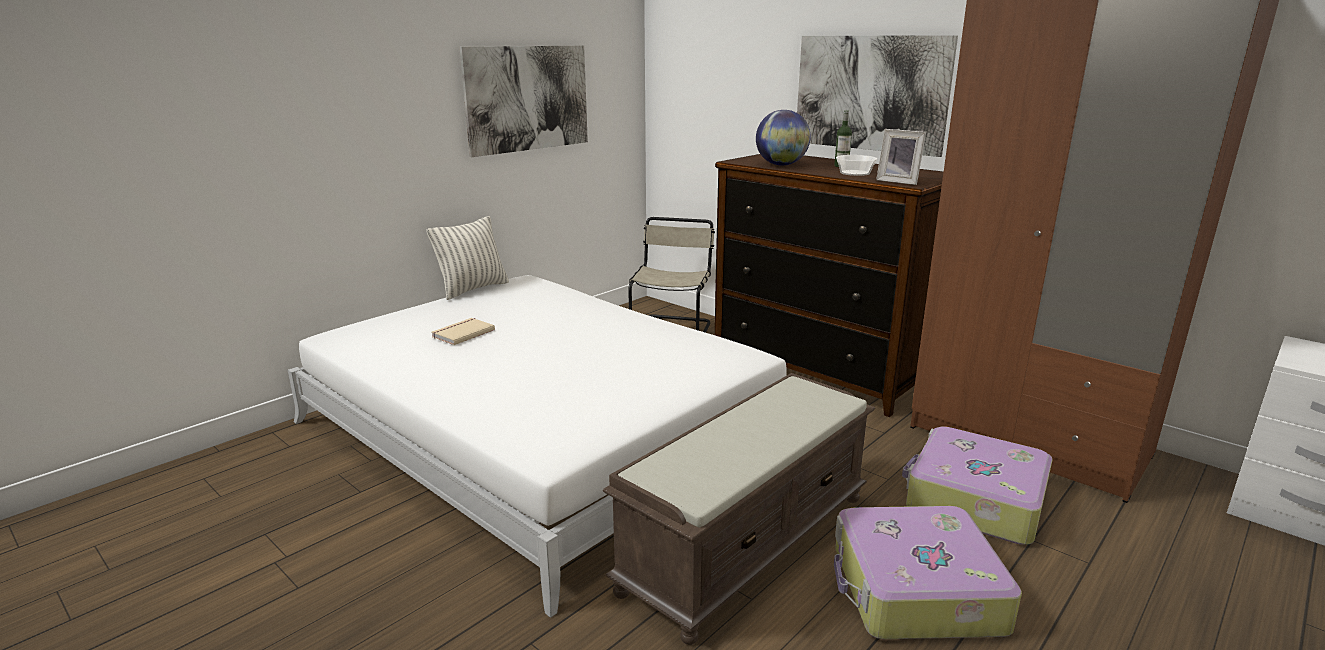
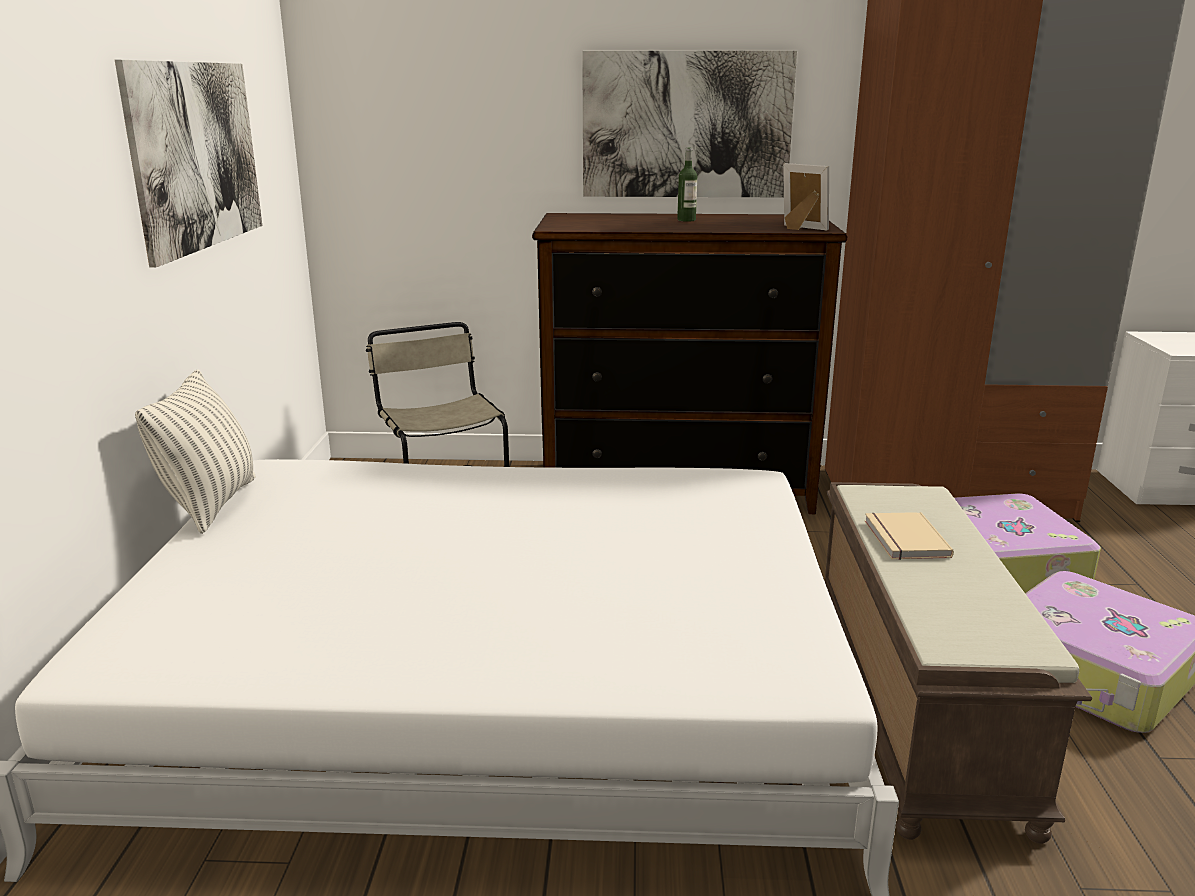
camera: 40 degrees left, 0 degrees up
(462, 333) = (340, 574): beige book -> beige book (903, 539)
(781, 165) = (622, 226): globe -> none
(854, 173) = (728, 225): bowl -> none
(899, 181) = (800, 228): picture frame -> picture frame turned 135 degrees counterclockwise

